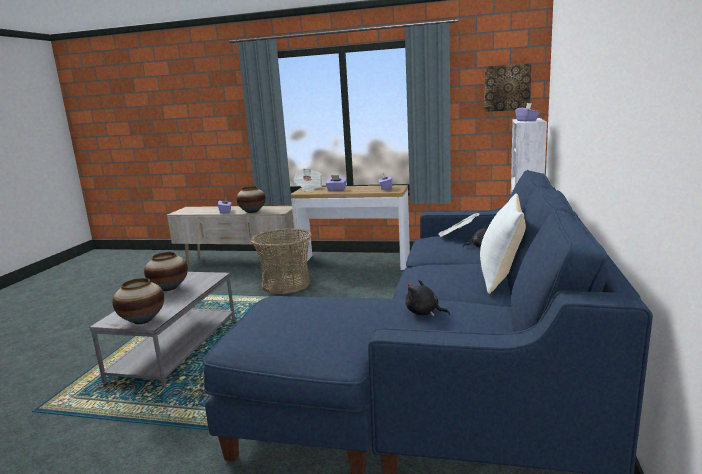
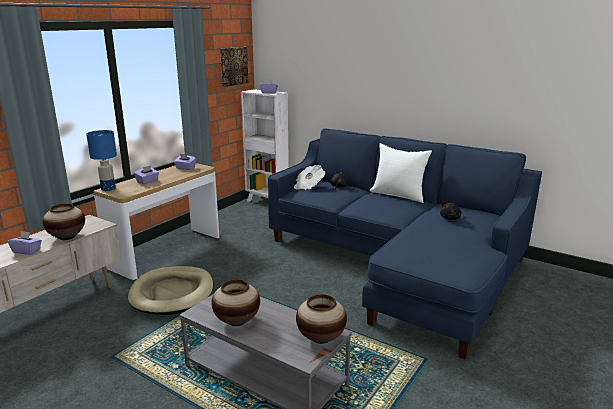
camera: 70 degrees left, 5 degrees up
(286, 284) = (172, 293): basket -> beige dog bed
(309, 188) = (108, 189): newspaper -> blue table lamp

